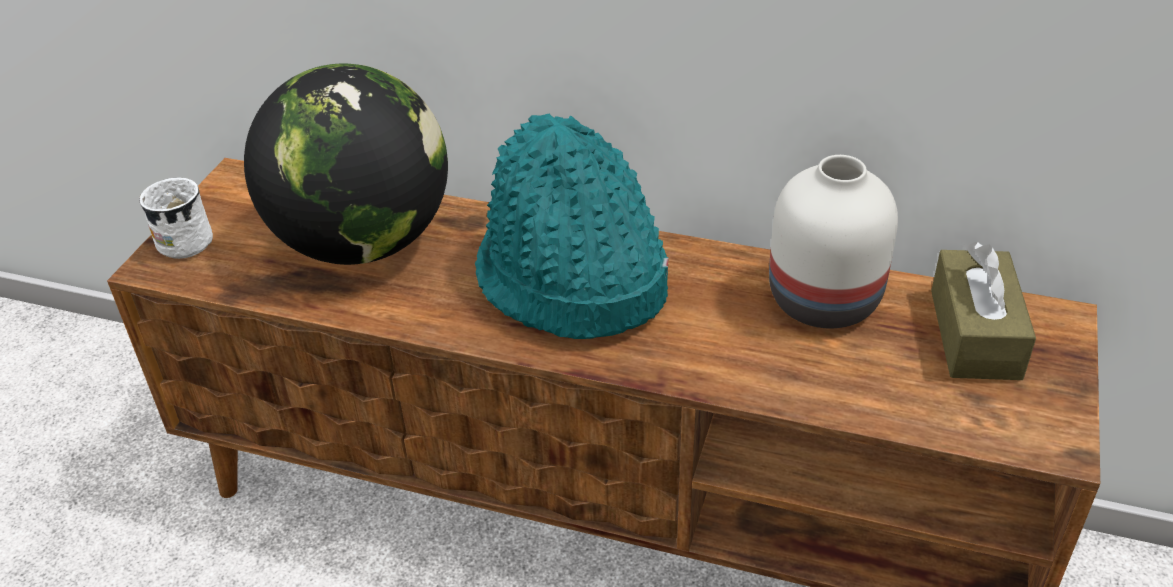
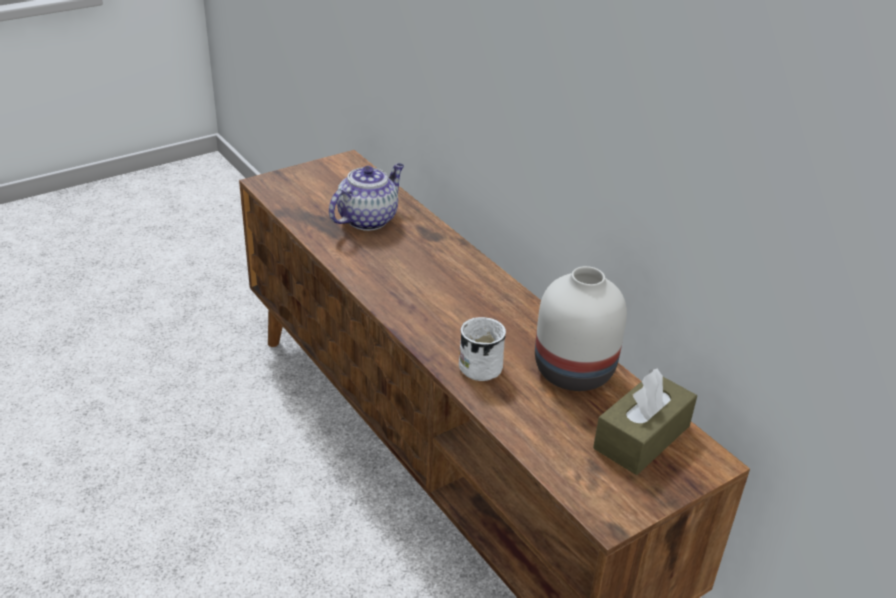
camera: 35 degrees right, 5 degrees down
(184, 238) = (292, 177): white mug -> white mug (482, 364)
(363, 243) = (368, 219): globe -> teapot
(569, 281) = (445, 288): turquoise hat -> none

